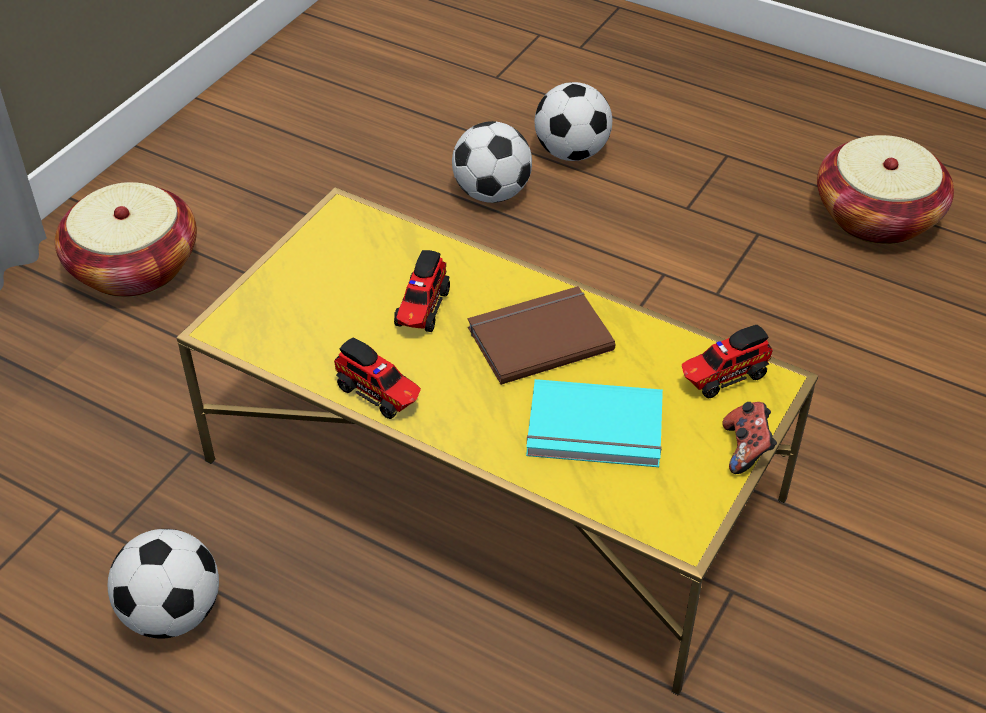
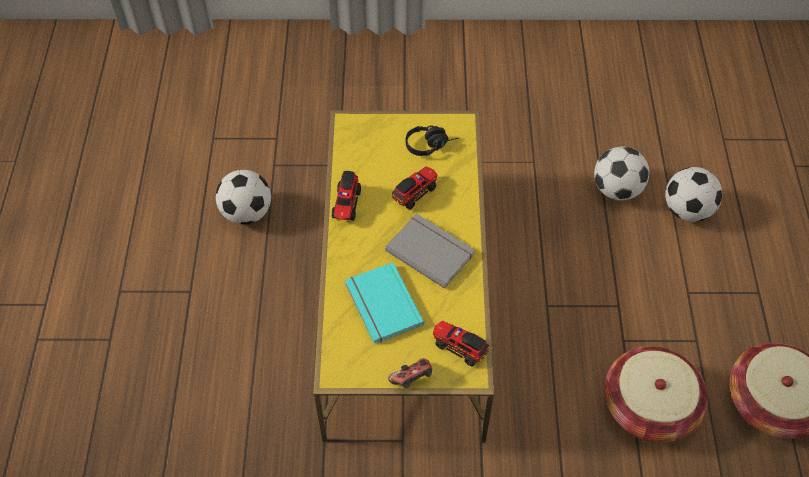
camera: 60 degrees right, 10 degrees up
(134, 267) = (436, 73): basket -> basket (649, 406)
(350, 257) = (431, 144): none -> black headphones
(422, 310) = (415, 192): toy truck -> toy truck turned 150 degrees clockwise
(538, 336) = (430, 250): brown book -> grey book

